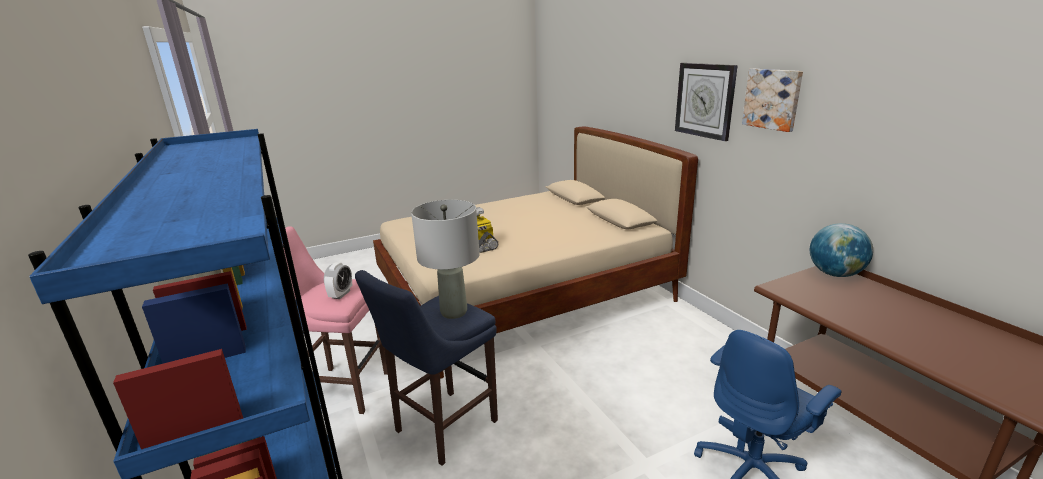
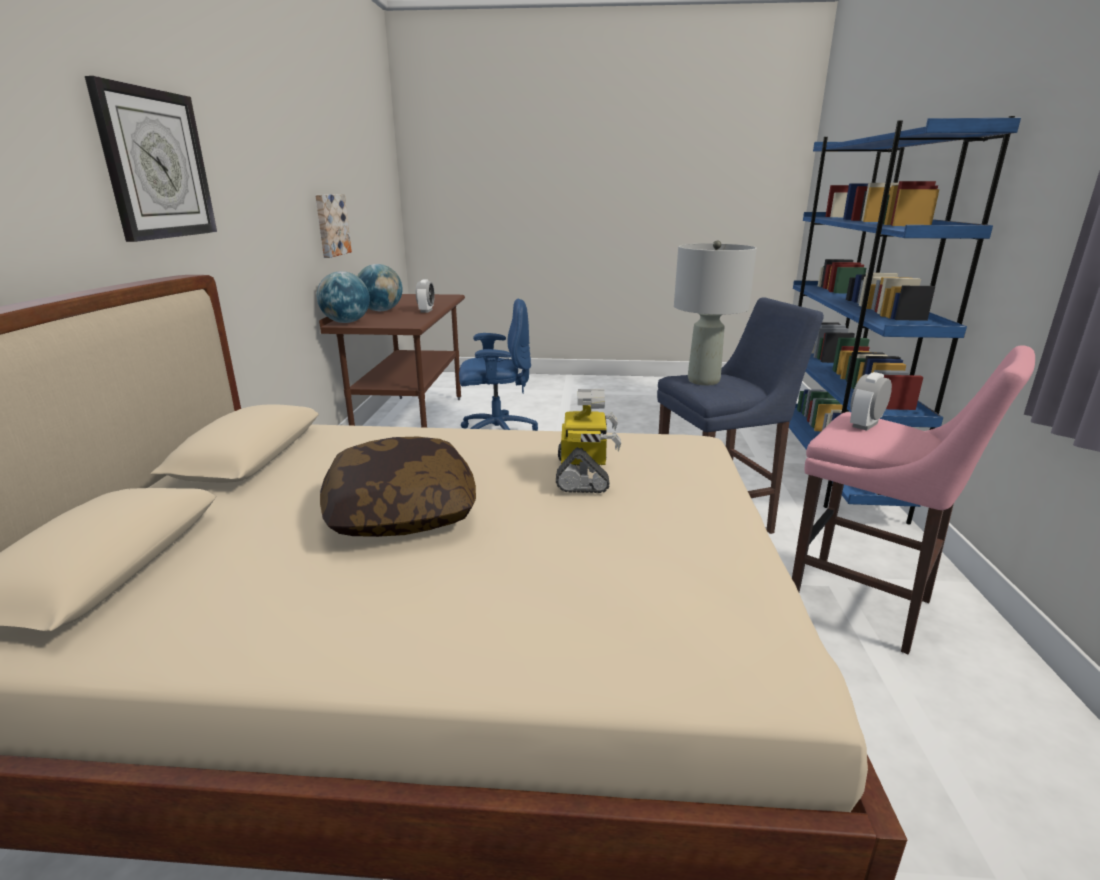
camera: 150 degrees left, 0 degrees up
(527, 221) = (401, 511): none -> pillow
(773, 99) = (235, 154): picture -> picture (331, 225)
(865, 325) = (426, 311): none -> alarm clock
(897, 307) = (381, 311): none -> globe

